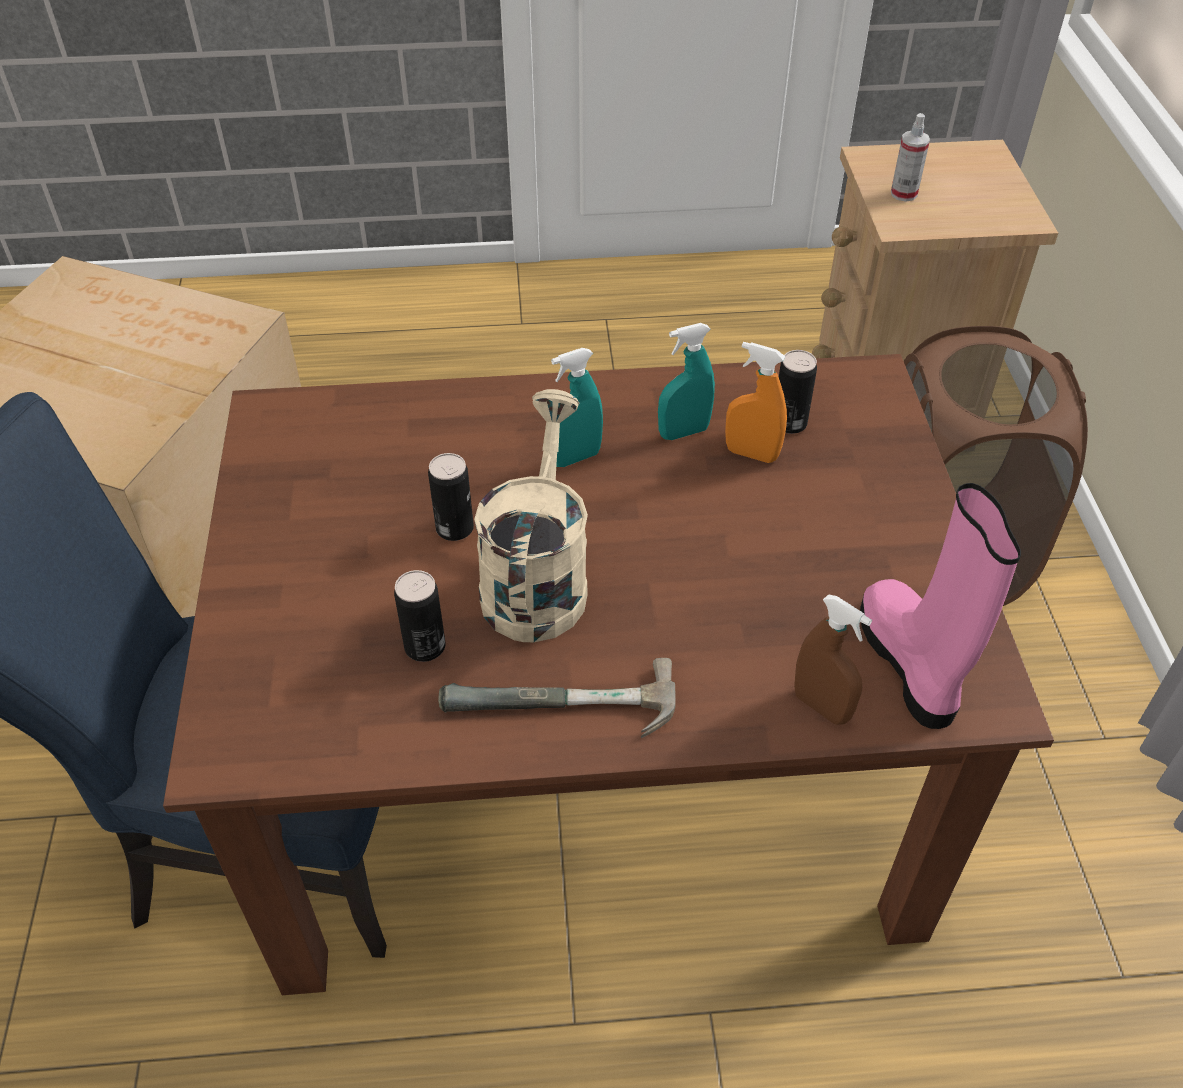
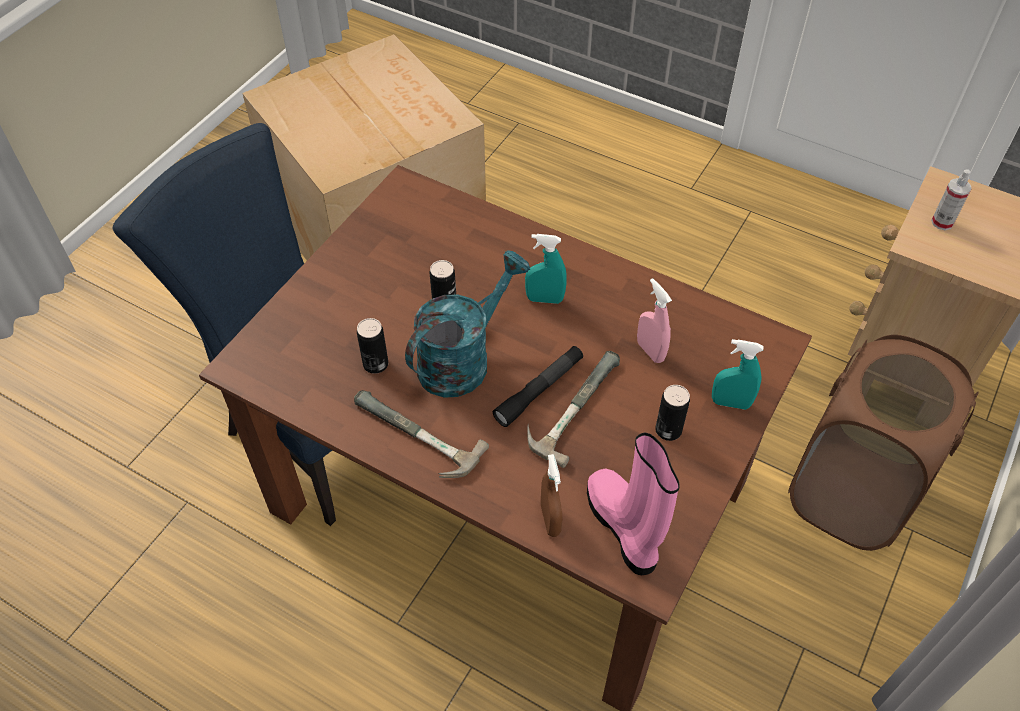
camera: 35 degrees right, 5 degrees up
(536, 578) = (463, 358): beige watering can -> turquoise watering can
(666, 564) = (539, 390): none -> black flashlight
(683, 432) = (622, 316): turquoise spray bottle -> turquoise spray bottle (730, 403)
(718, 560) = (570, 404): none -> hammer
(751, 454) = (650, 351): orange spray bottle -> pink spray bottle
(789, 423) = (692, 344): can -> can (668, 430)
(910, 664) = (624, 528): pink boot -> pink boot turned 45 degrees counterclockwise

